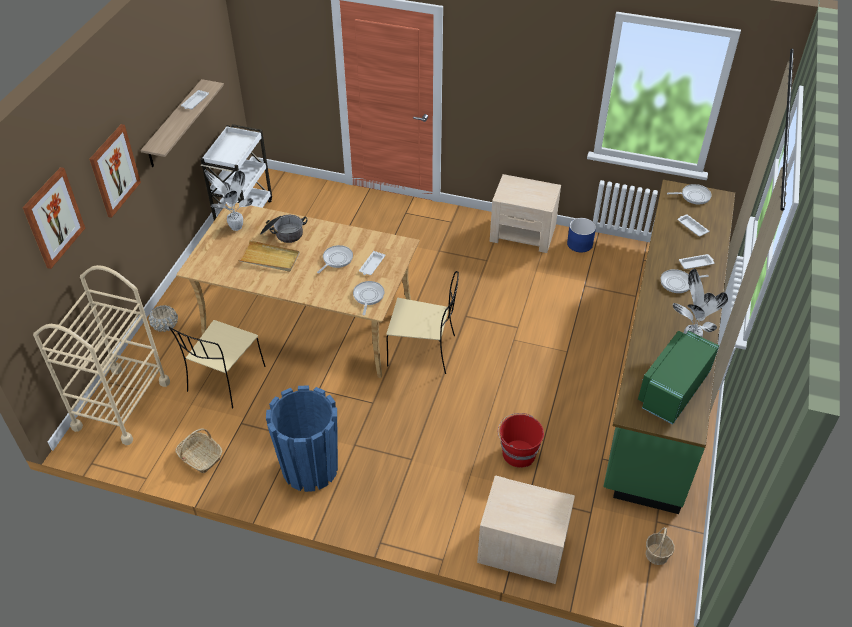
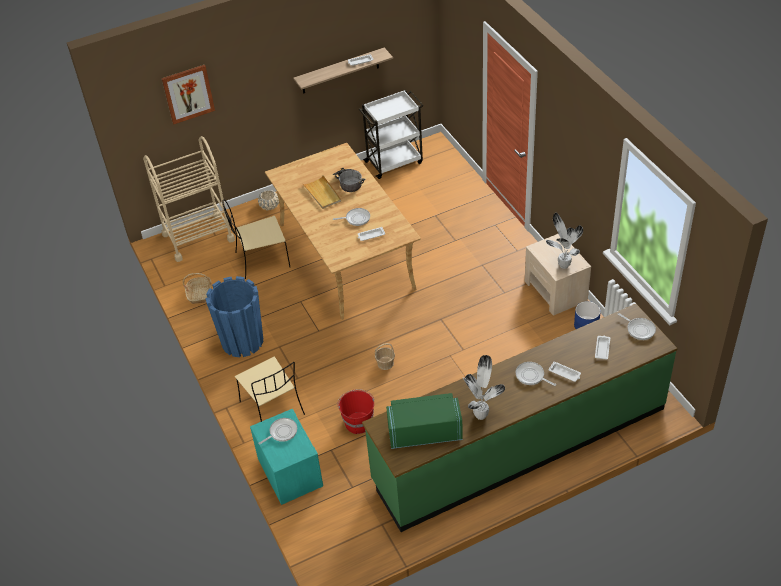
camera: 50 degrees right, 0 degrees up
(114, 170) = (259, 83): picture -> none
(235, 227) = (329, 161): potted plant -> potted plant (563, 264)
(368, 296) = (343, 253): frying pan -> frying pan (281, 432)
(423, 351) = (386, 322): beige chair -> beige chair (273, 409)
(521, 547) = (290, 472): beige nightstand -> turquoise nightstand
(657, 554) = (356, 540): basket -> basket (385, 363)

